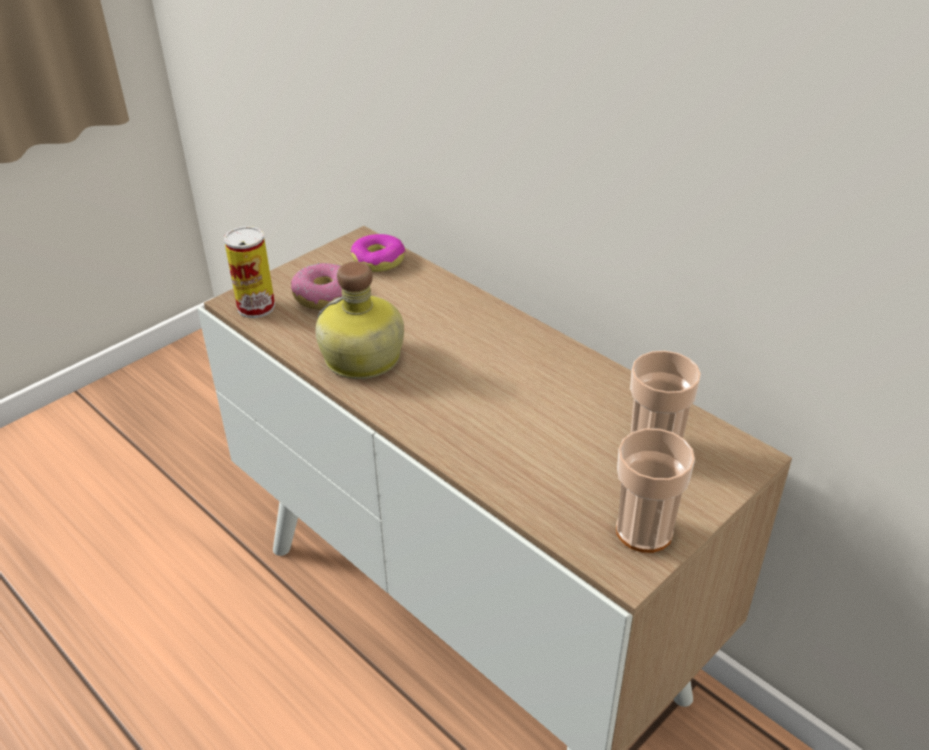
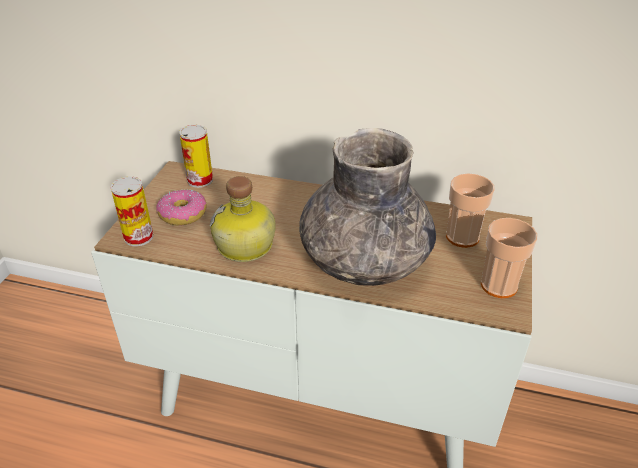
camera: 30 degrees left, 0 degrees up
(379, 260) = (200, 180): donut -> can
(489, 429) = (364, 261): none -> grey vase

